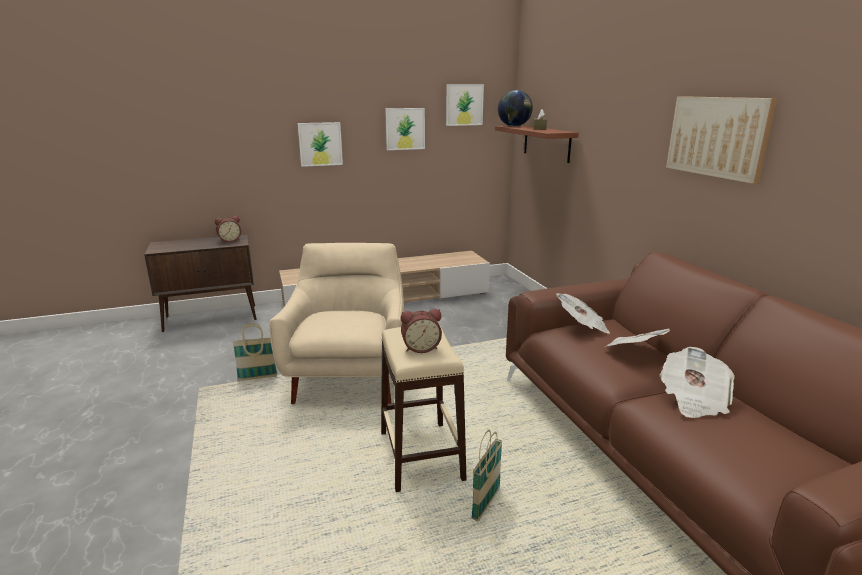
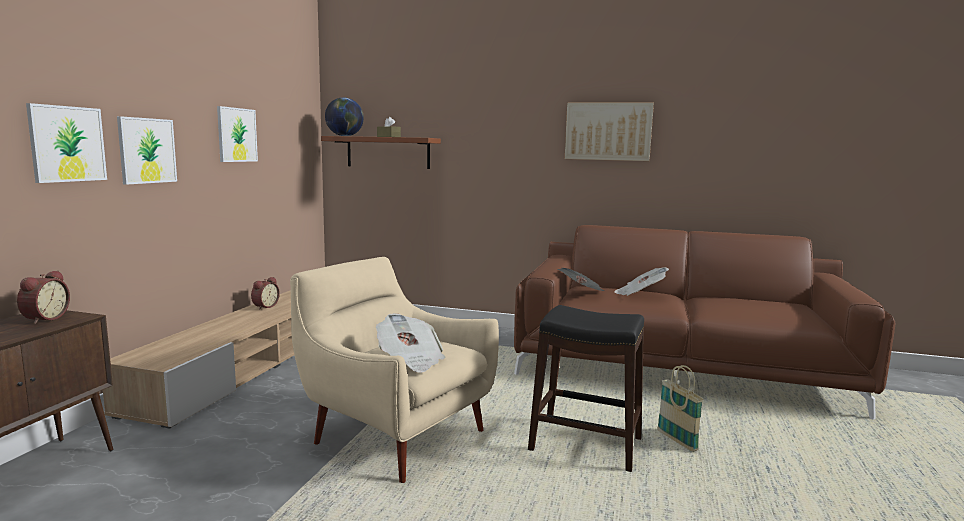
camera: 55 degrees left, 10 degrees down
(257, 378) = (297, 491): basket -> none
(420, 348) = (604, 317): alarm clock -> alarm clock (264, 306)
(421, 455) = (585, 444): beige stool -> black stool
(464, 105) = (285, 110): picture -> picture (67, 144)
(693, 399) = (716, 303): newspaper -> newspaper (410, 360)

